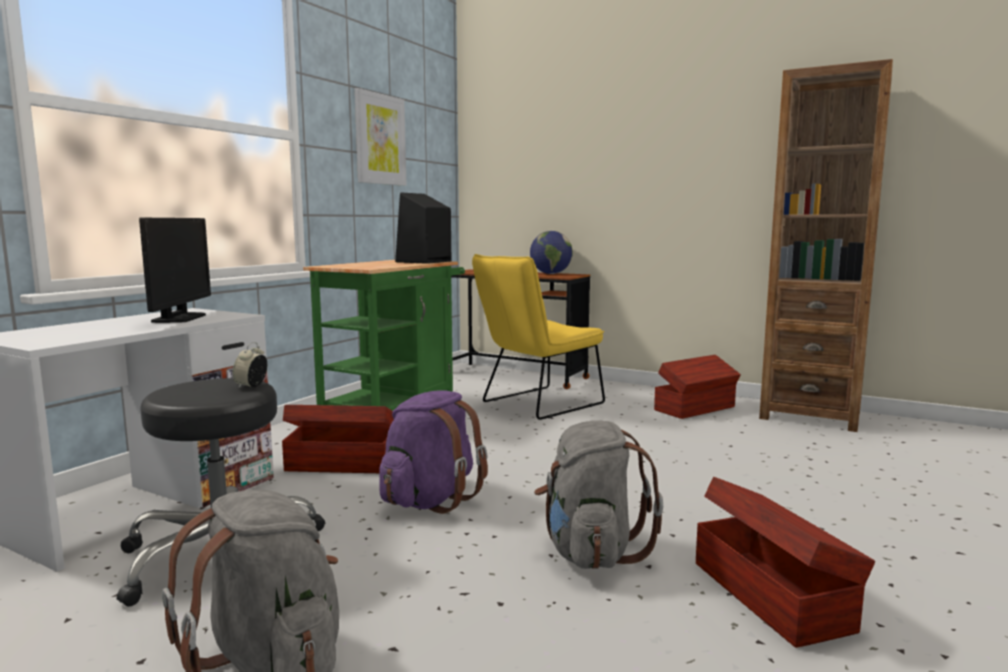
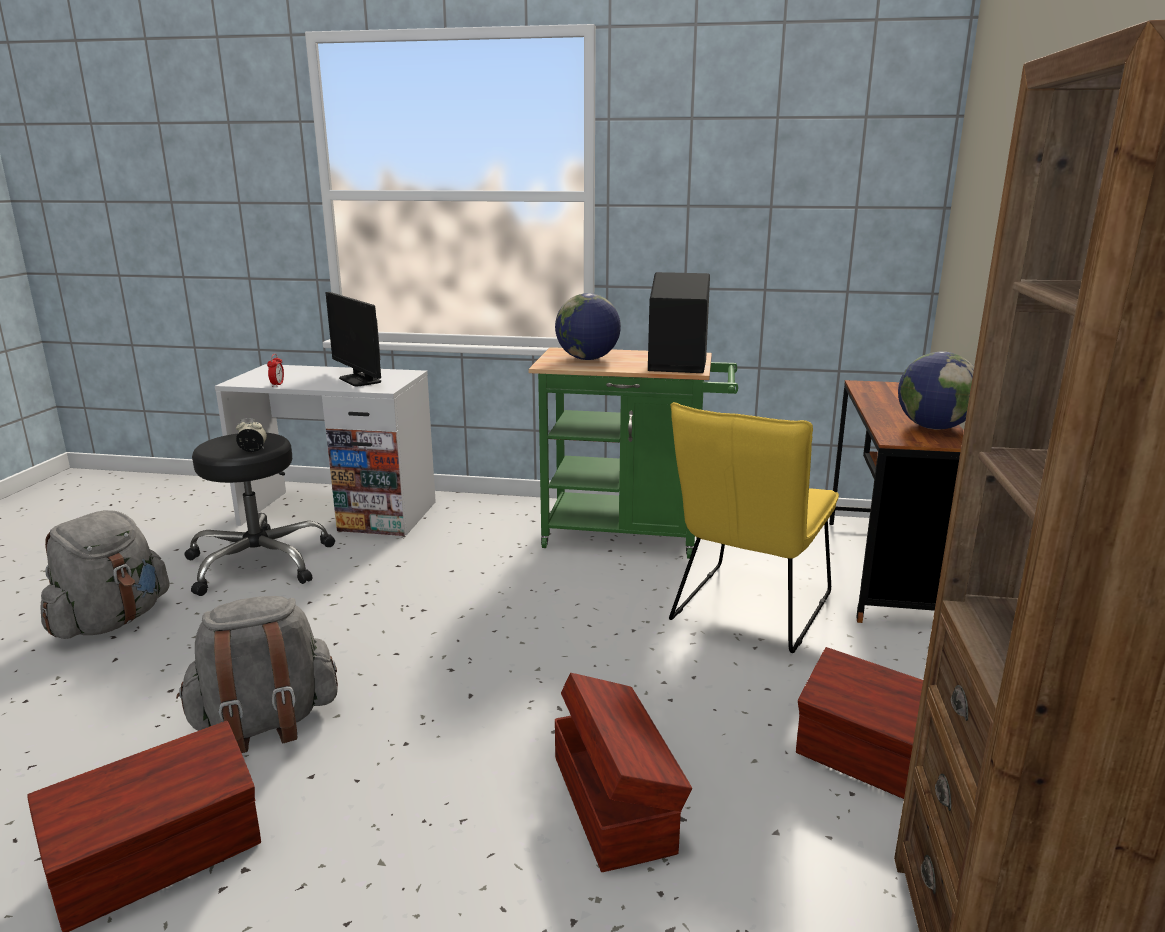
camera: 70 degrees right, 10 degrees up
(113, 334) = (277, 384): none -> alarm clock
(179, 318) = (360, 380): monitor -> monitor turned 75 degrees clockwise
(341, 463) = (454, 552): brown storage box -> brown storage box (614, 801)
(367, 265) = (587, 359): none -> globe
(380, 139) = (743, 185): picture -> none
(431, 499) = (377, 614): purple backpack -> none
(536, 404) = (747, 612): yellow chair -> yellow chair turned 90 degrees counterclockwise

